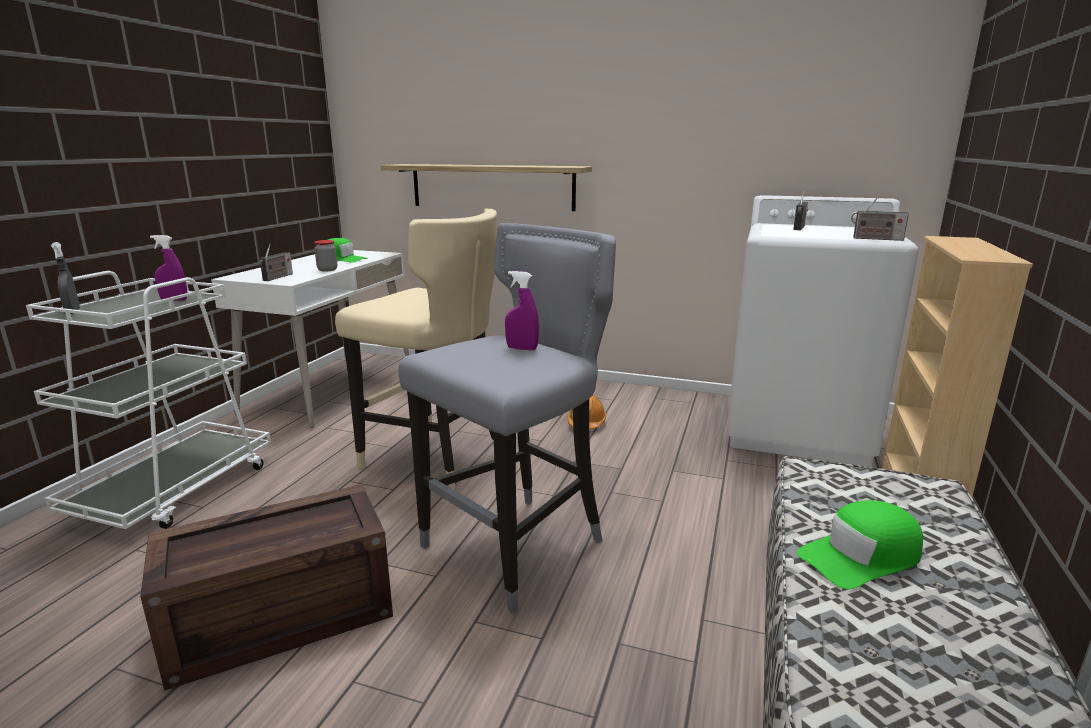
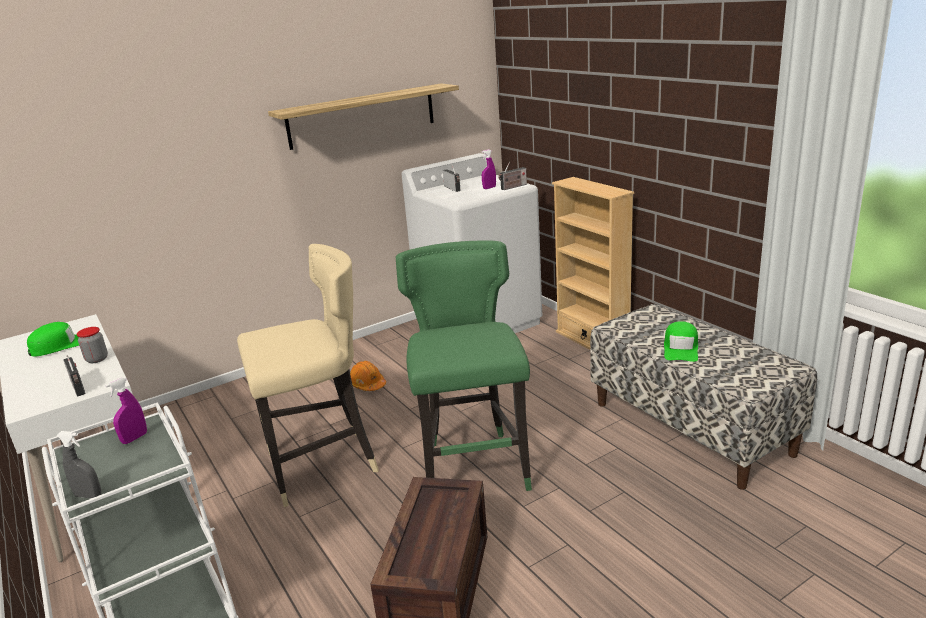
camera: 50 degrees left, 5 degrees up
(492, 186) = (172, 217): shelf -> shelf (362, 116)
(517, 547) = (474, 467): grey stool -> green stool
(522, 348) = (465, 332): purple spray bottle -> purple spray bottle (489, 188)

